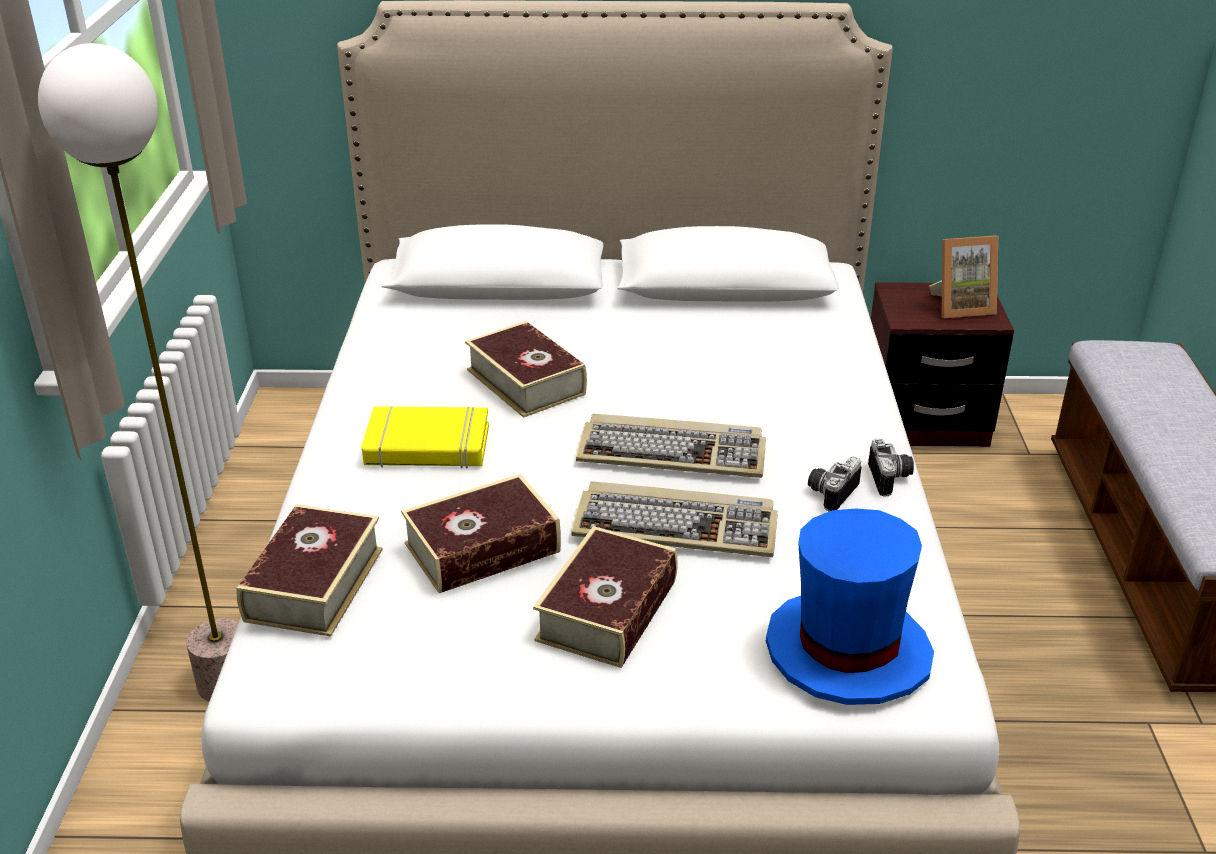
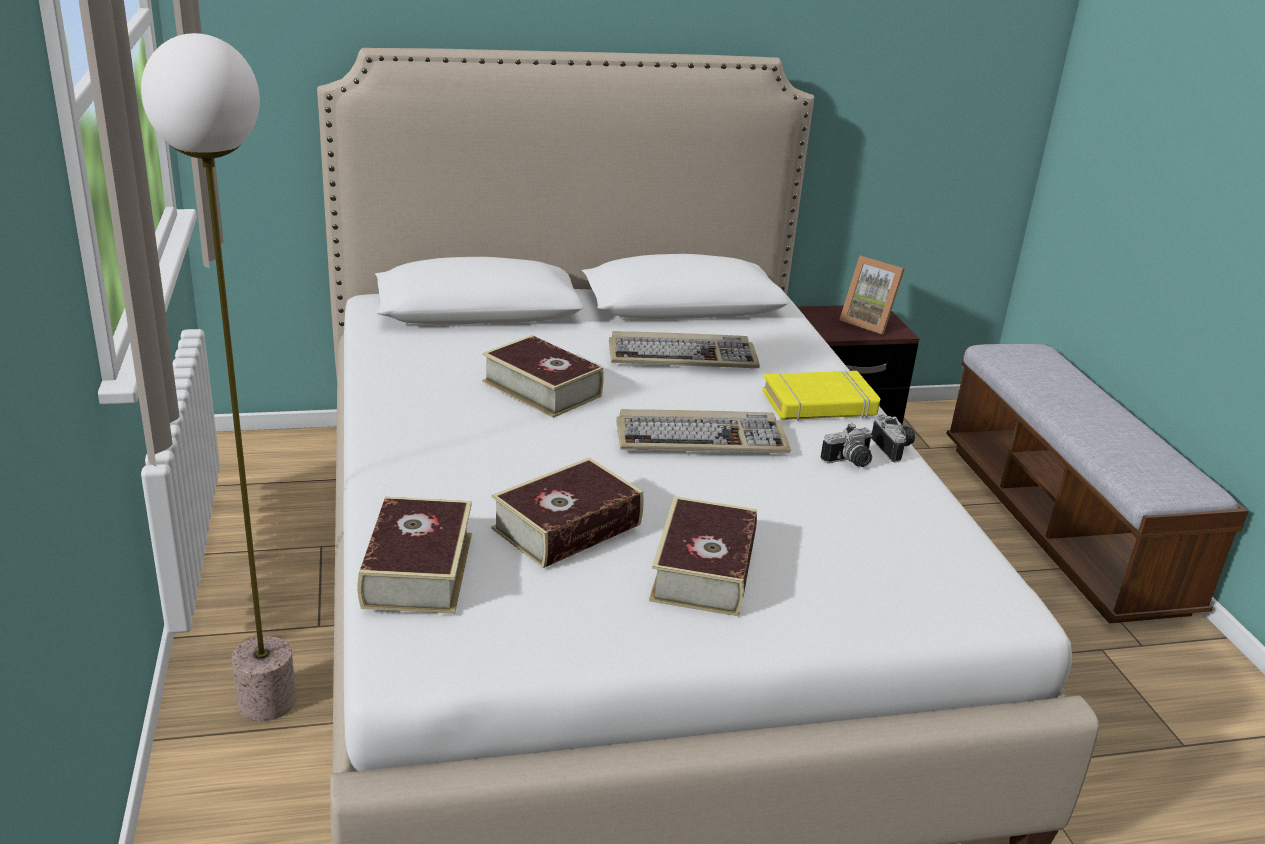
camera: 15 degrees left, 5 degrees down
(427, 446) = (473, 446): yellow book -> yellow book (819, 404)
(677, 525) = (733, 497): keyboard -> keyboard (683, 356)
(830, 492) = (850, 462): camera -> camera turned 135 degrees counterclockwise
(847, 651) = (925, 584): blue hat -> none
(960, 307) = (869, 322): picture frame -> picture frame turned 60 degrees clockwise

